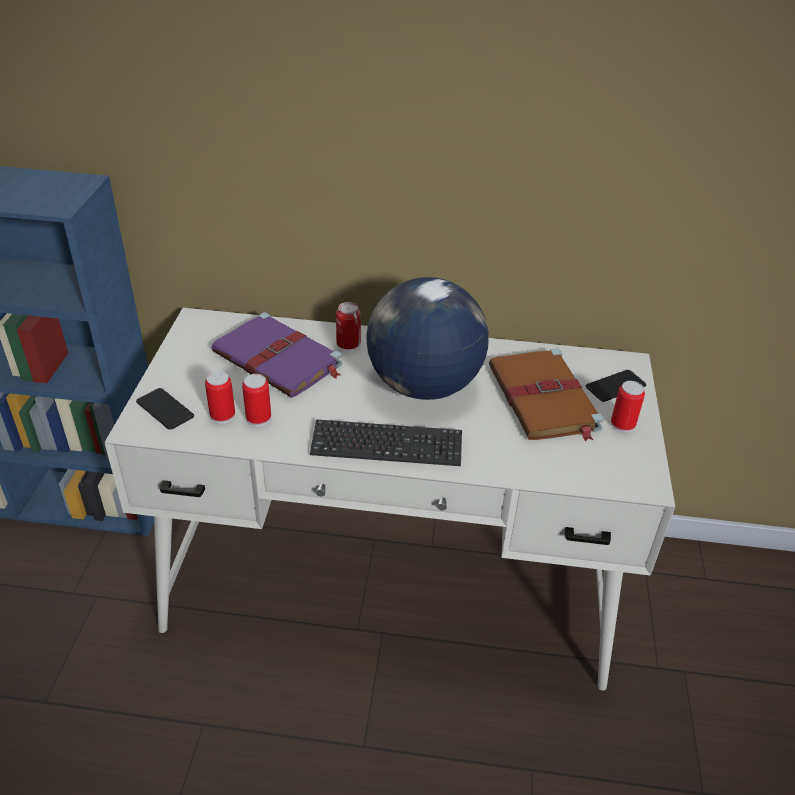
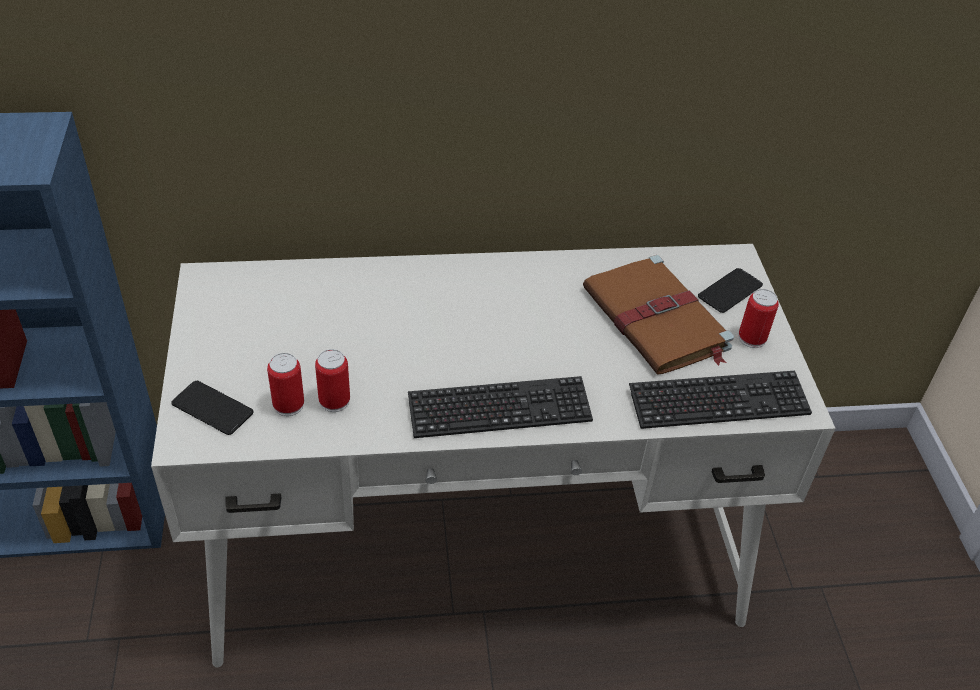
camera: 15 degrees left, 5 degrees up
(279, 360) = (331, 318): purple book -> none
(348, 344) = (408, 283): can -> none
(423, 385) = (515, 324): globe -> none
(575, 469) = (718, 402): none -> keyboard

